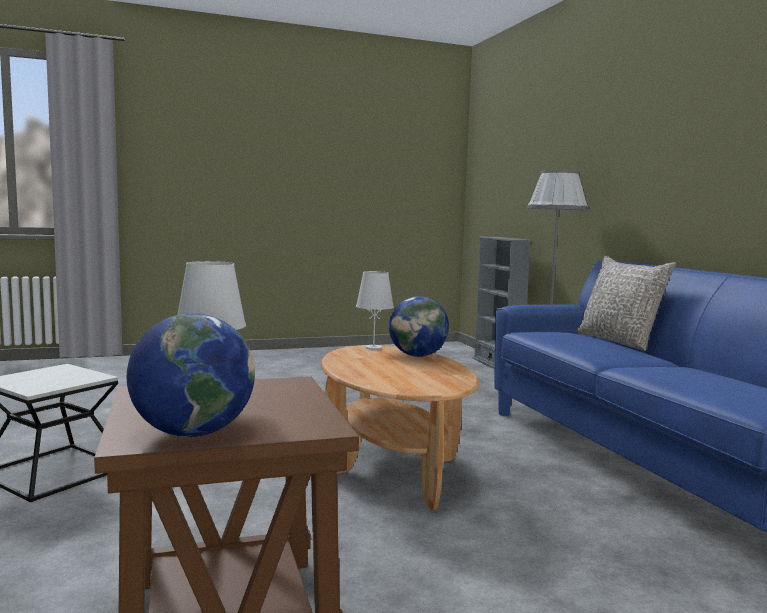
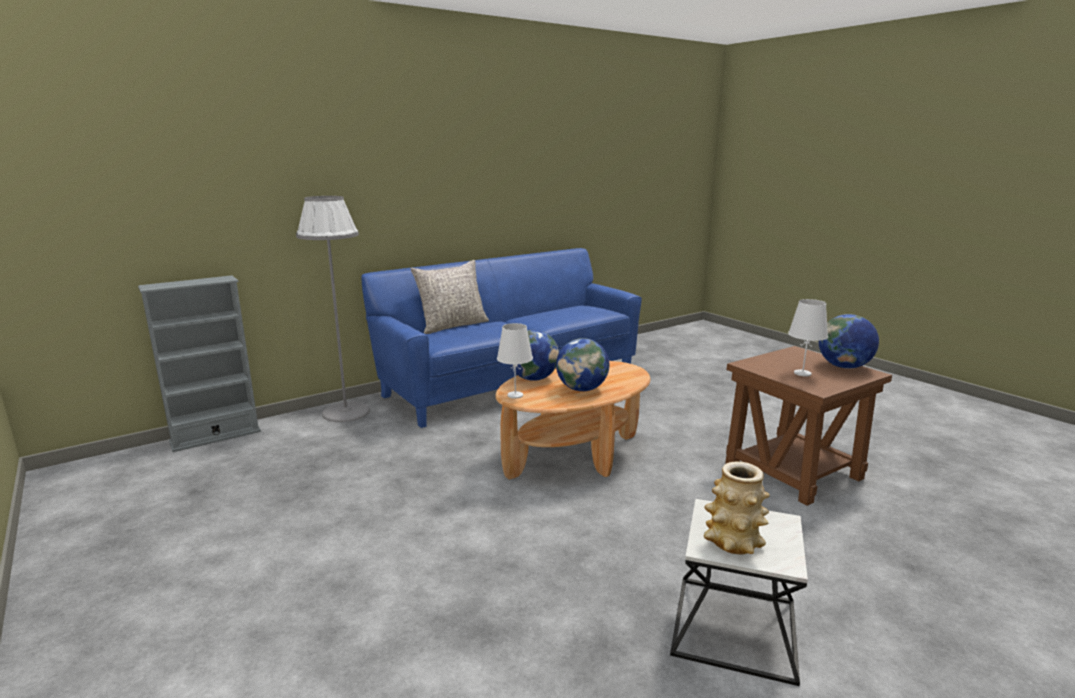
camera: 105 degrees left, 10 degrees up
(50, 373) = (733, 542): none -> vase
(369, 365) = (582, 389): none -> globe

